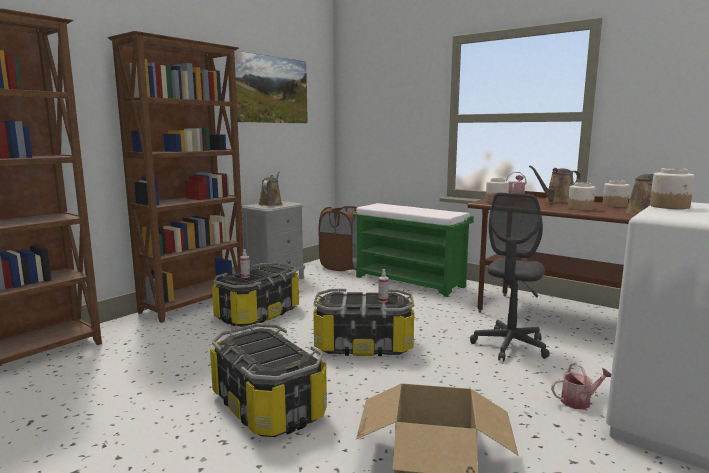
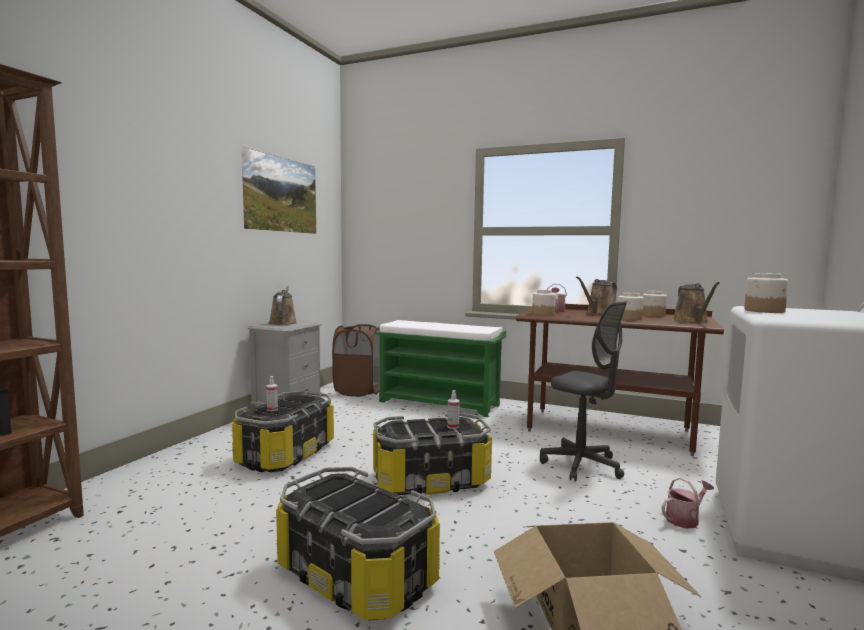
camera: 15 degrees left, 5 degrees down
(195, 304) = (199, 448): brown bookcase -> none
(510, 346) = (581, 465): grey office chair -> grey office chair turned 60 degrees counterclockwise

